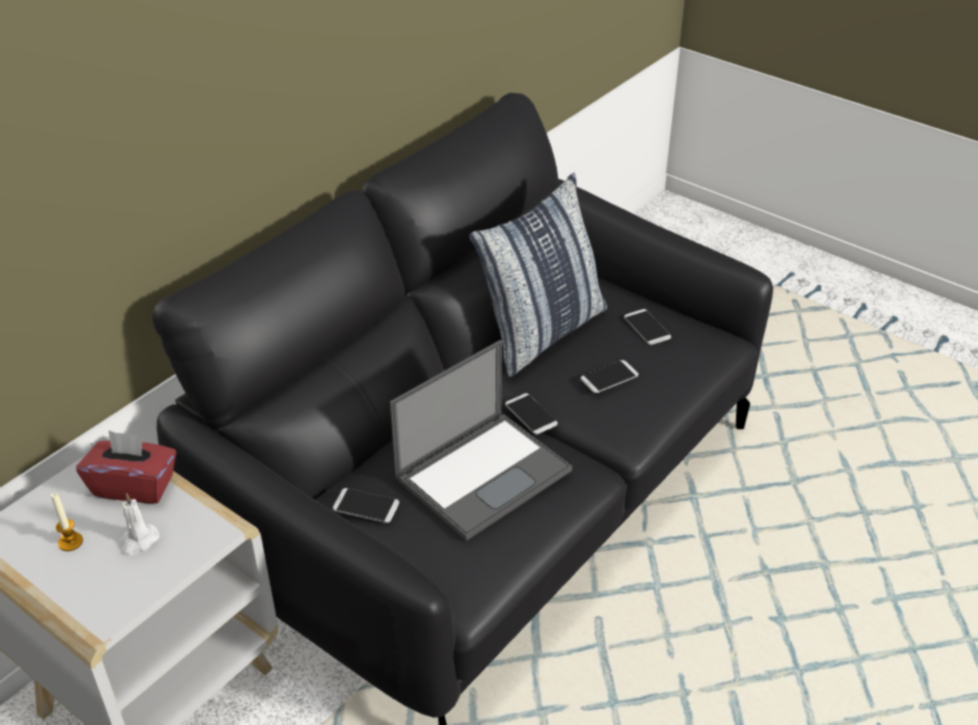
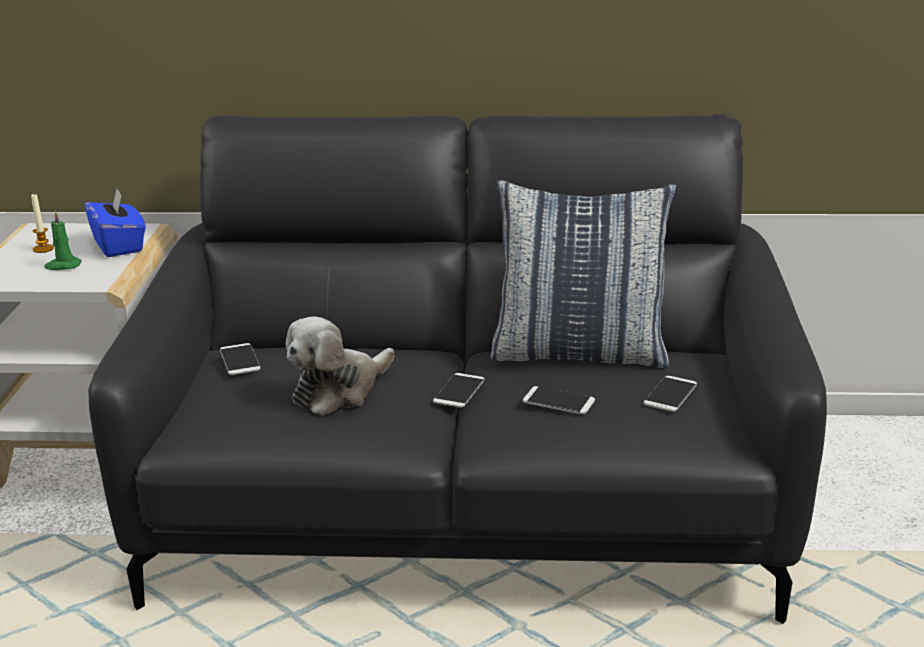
camera: 55 degrees right, 15 degrees down
(134, 486) = (119, 245): red tissue box -> blue tissue box
(139, 541) = (63, 266): white candle -> green candle
(484, 473) = (339, 391): laptop -> plush toy

